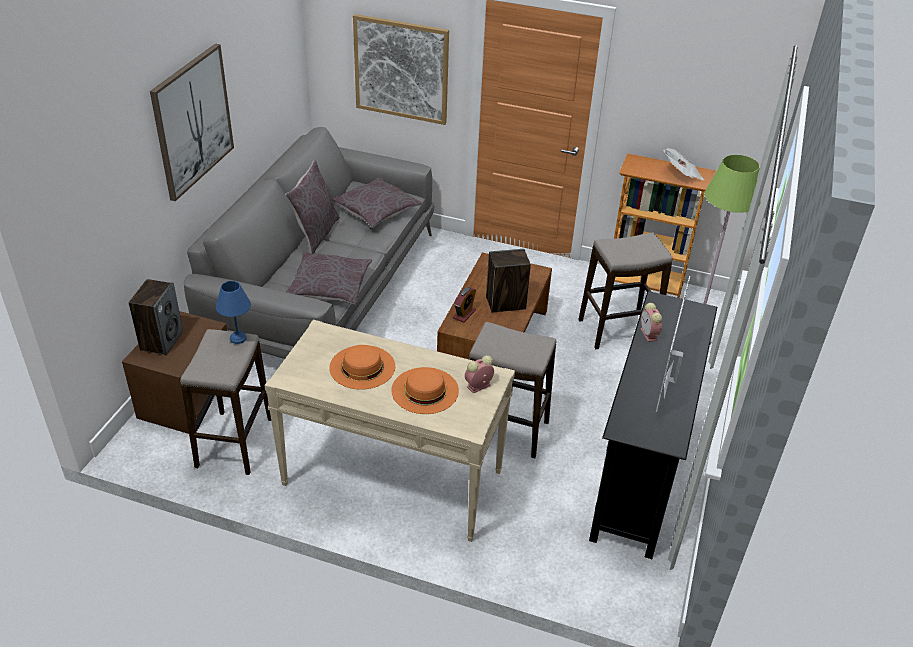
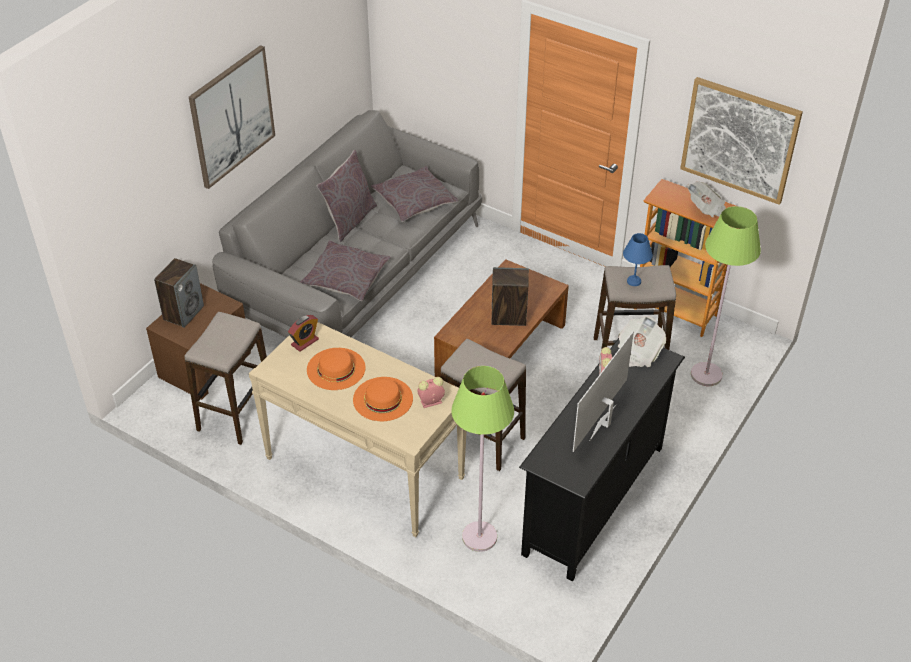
camera: 15 degrees right, 5 degrees up
(238, 339) = (241, 324): blue table lamp -> blue table lamp (634, 282)
(401, 69) = (454, 65): picture -> picture (739, 140)
(464, 314) = (465, 323): alarm clock -> alarm clock (305, 342)
(539, 530) = (479, 537): none -> green floor lamp
(671, 308) = (638, 352): none -> newspaper

